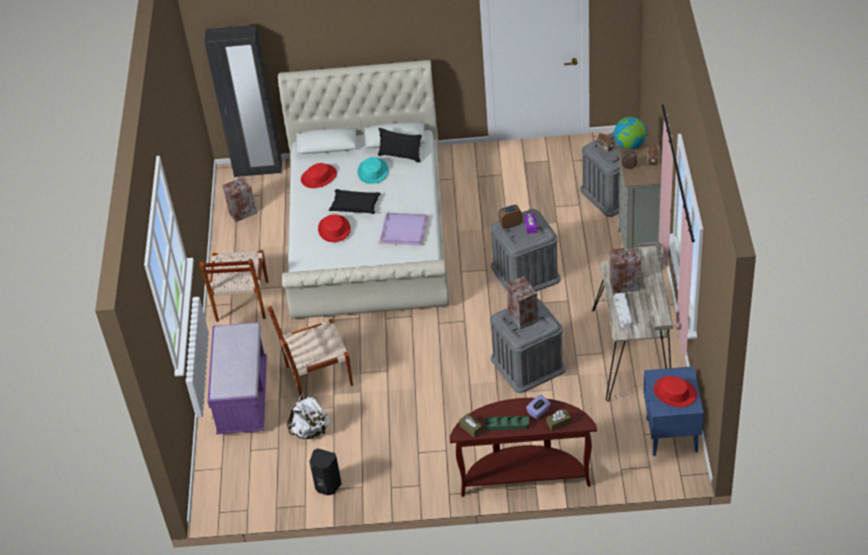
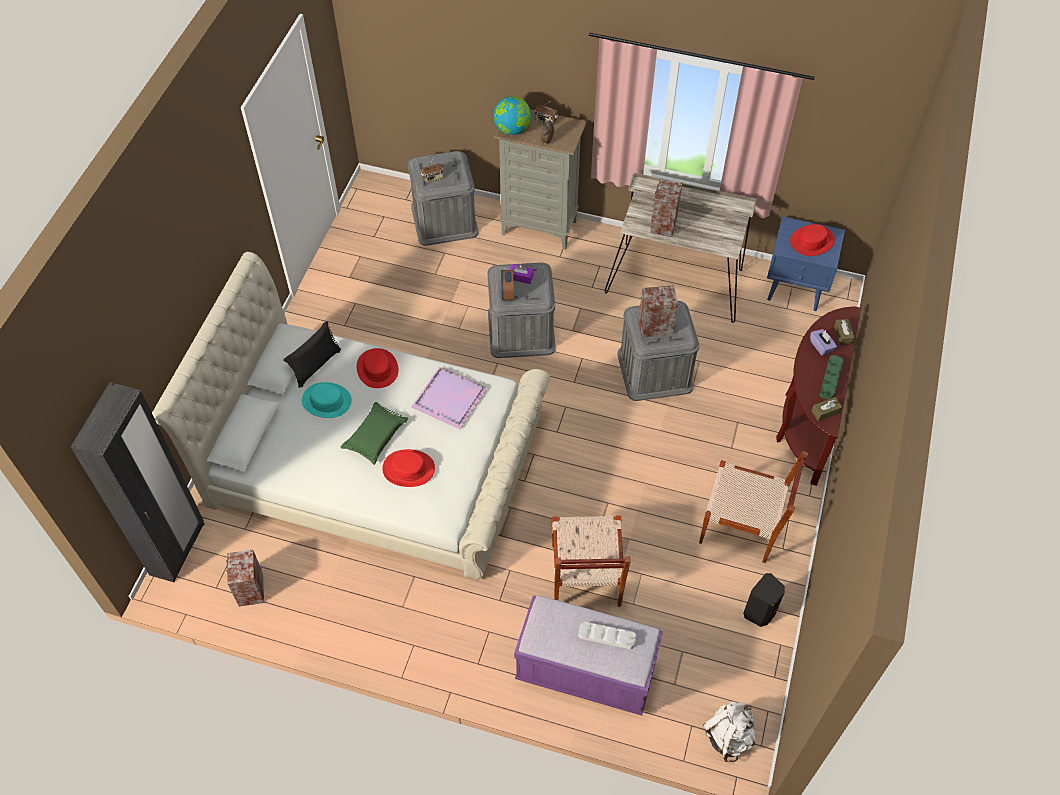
camera: 75 degrees left, 10 degrees up
(242, 303) = (419, 631): chair -> chair (741, 527)
(310, 430) = (668, 608): white backpack -> white backpack (728, 736)
(318, 177) = (299, 461): red hat -> red hat (377, 369)
(355, 204) = (375, 435): black pillow -> green pillow
(622, 312) = (702, 237): white tray -> white tray (606, 636)

